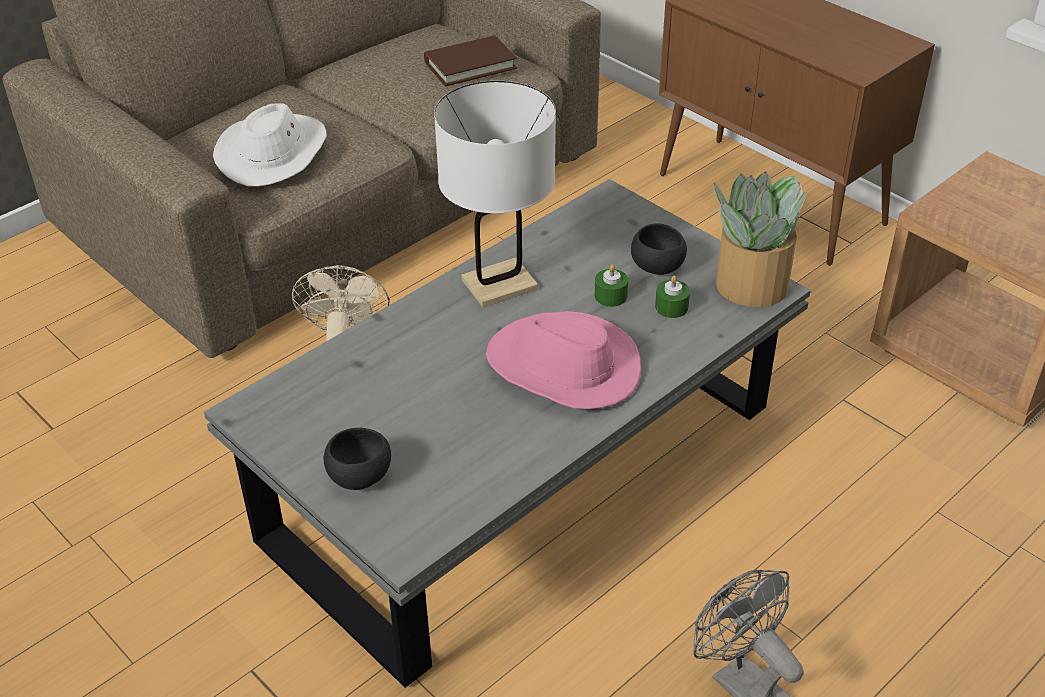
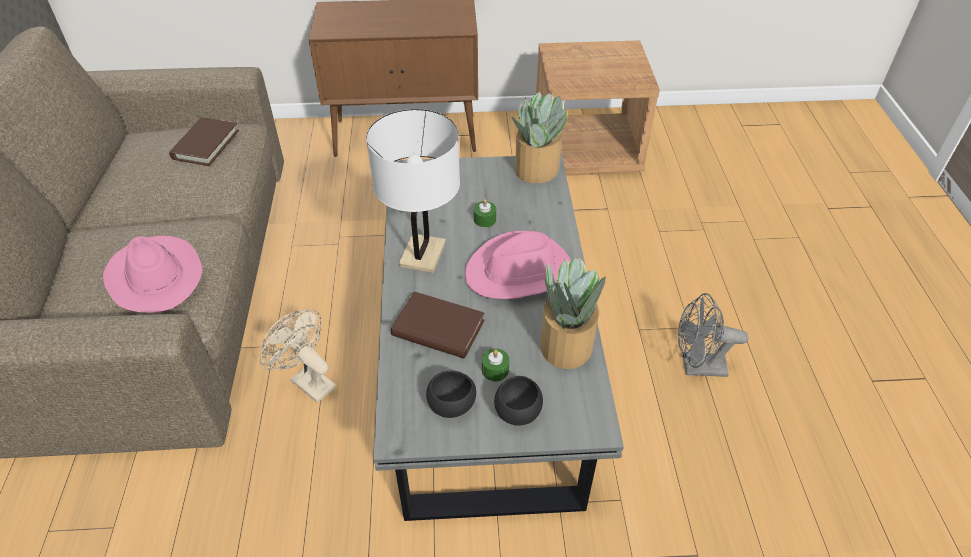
camera: 50 degrees left, 5 degrees up
(273, 153) = (154, 276): white hat -> pink hat
(409, 356) = (438, 328): none -> brown book
(492, 464) = (565, 346): none -> potted plant
(657, 267) = (483, 190): black bowl -> black bowl (452, 406)
(671, 307) = (519, 204): green candle -> green candle (495, 370)

